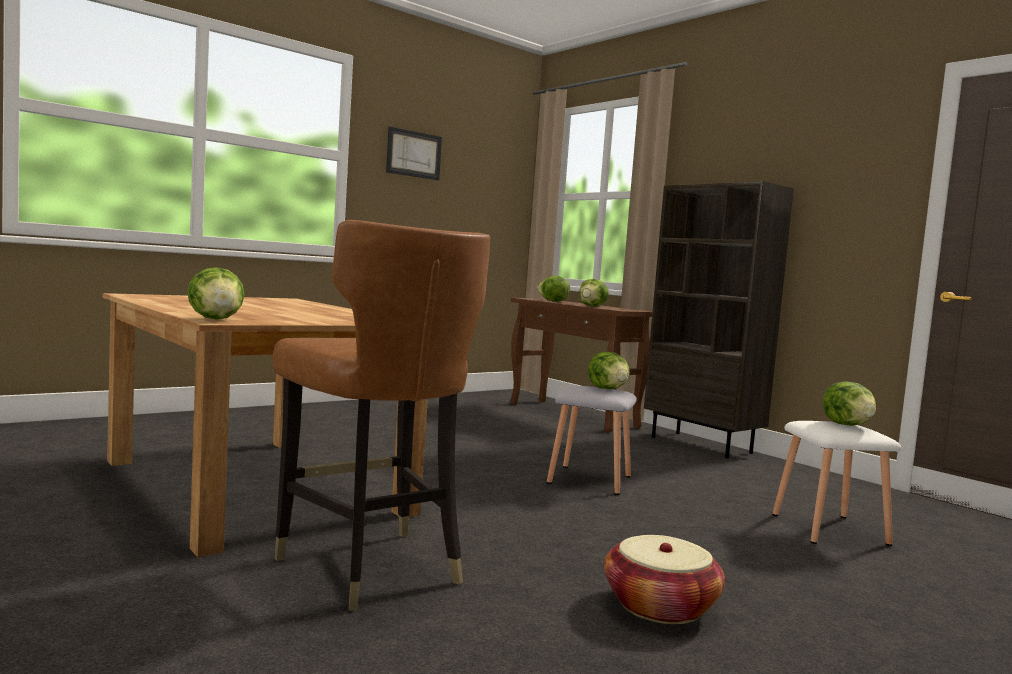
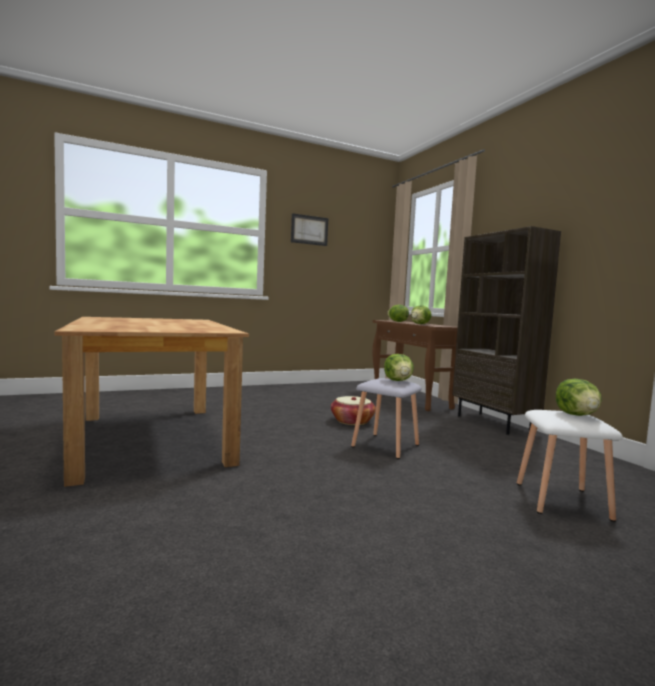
camera: 15 degrees right, 0 degrees up
(216, 319) = (82, 328): lettuce -> none
(370, 568) = (165, 504): brown chair -> none
(659, 606) = (357, 562): basket -> basket (352, 421)

